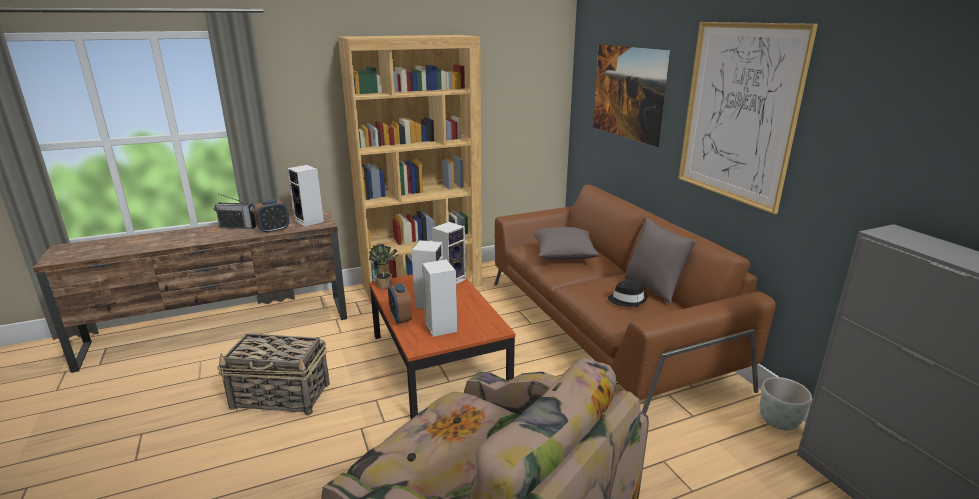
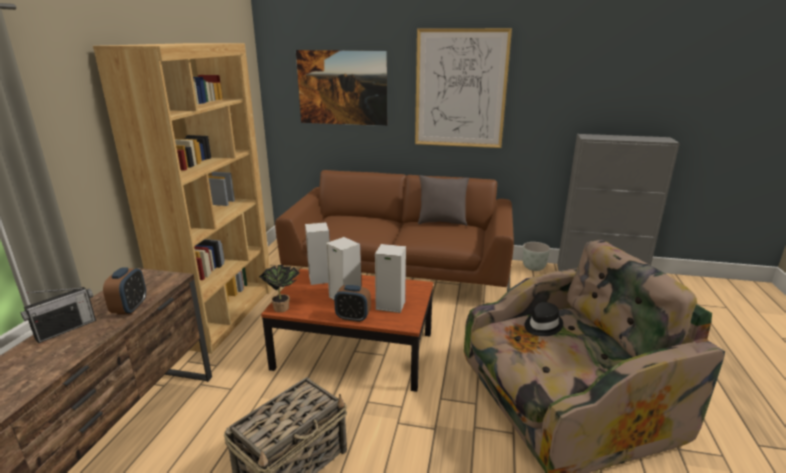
camera: 55 degrees left, 0 degrees up
(310, 221) = (149, 283): speaker -> none
(563, 255) = (360, 226): grey pillow -> none
(628, 299) = (449, 232): black hat -> black hat (542, 325)

